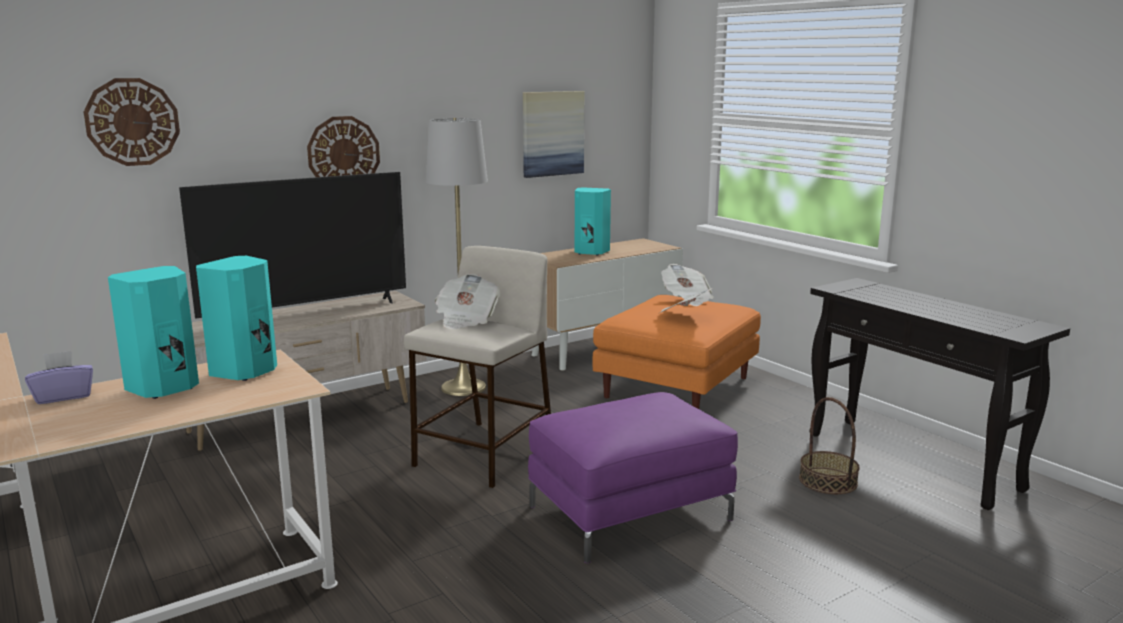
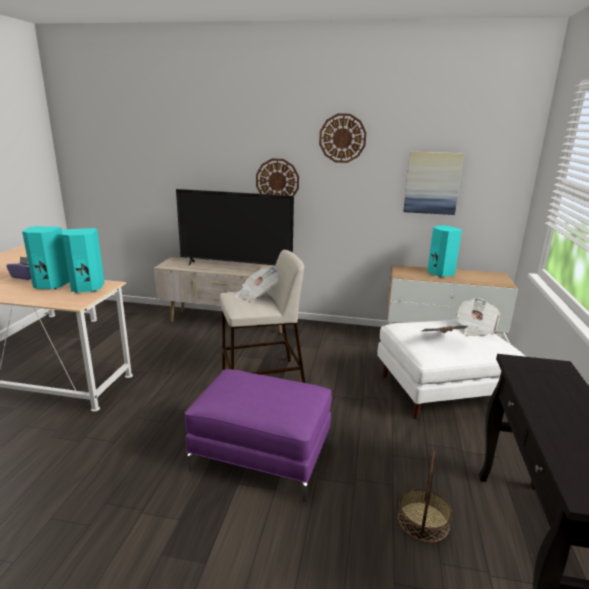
camera: 45 degrees right, 5 degrees up
(132, 122) = (171, 153): wall clock -> wall clock (342, 138)
(463, 387) = (320, 336): grey floor lamp -> none
(676, 388) = (441, 391): orange ottoman -> white ottoman

